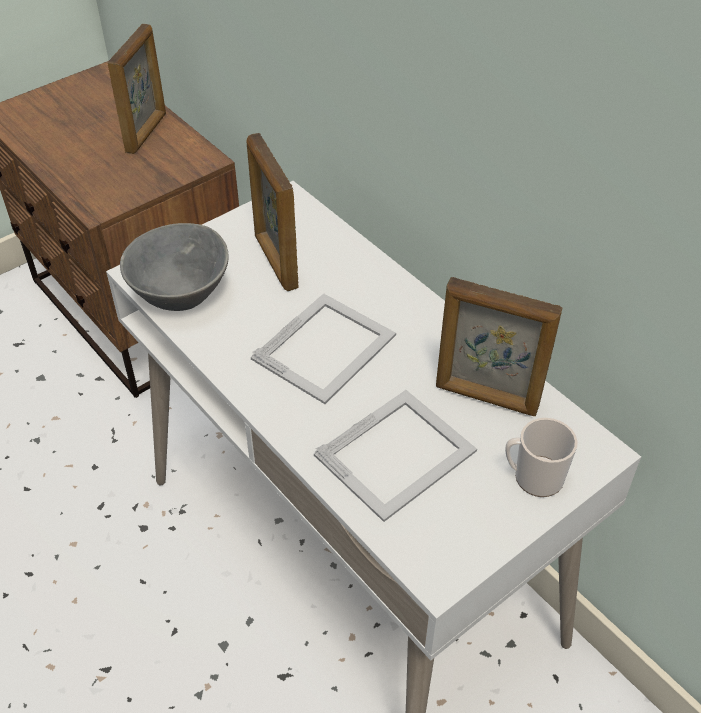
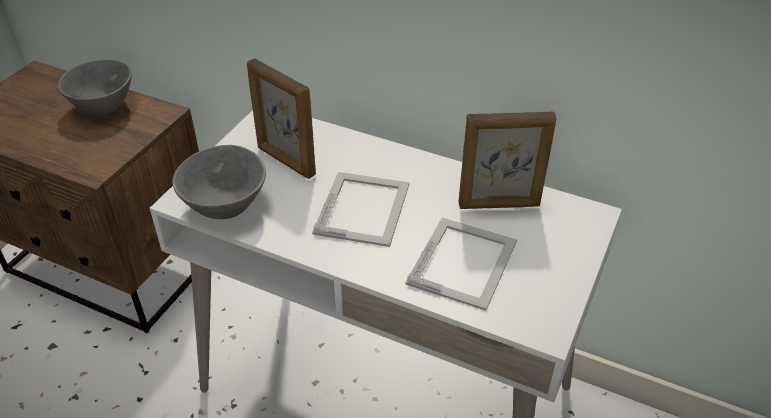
camera: 25 degrees left, 5 degrees down
(147, 132) = (102, 105): picture frame -> grey bowl
(533, 477) = (564, 245): mug -> none

